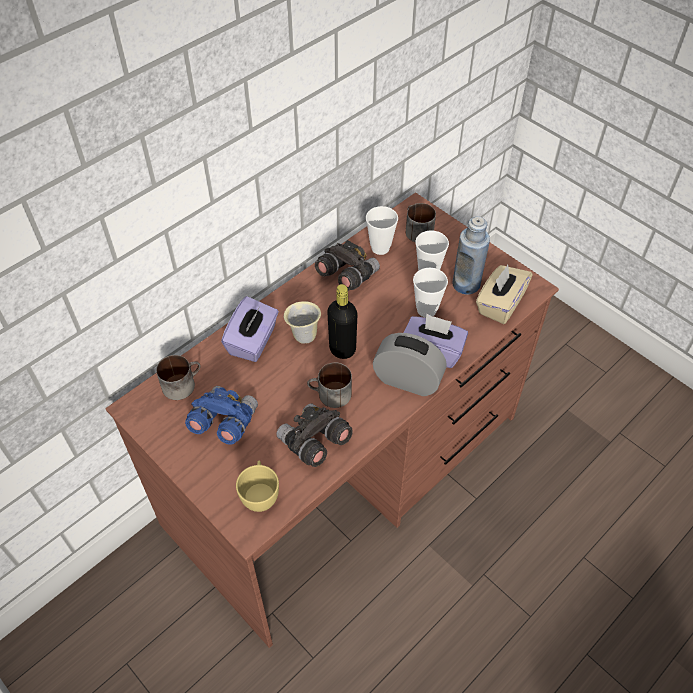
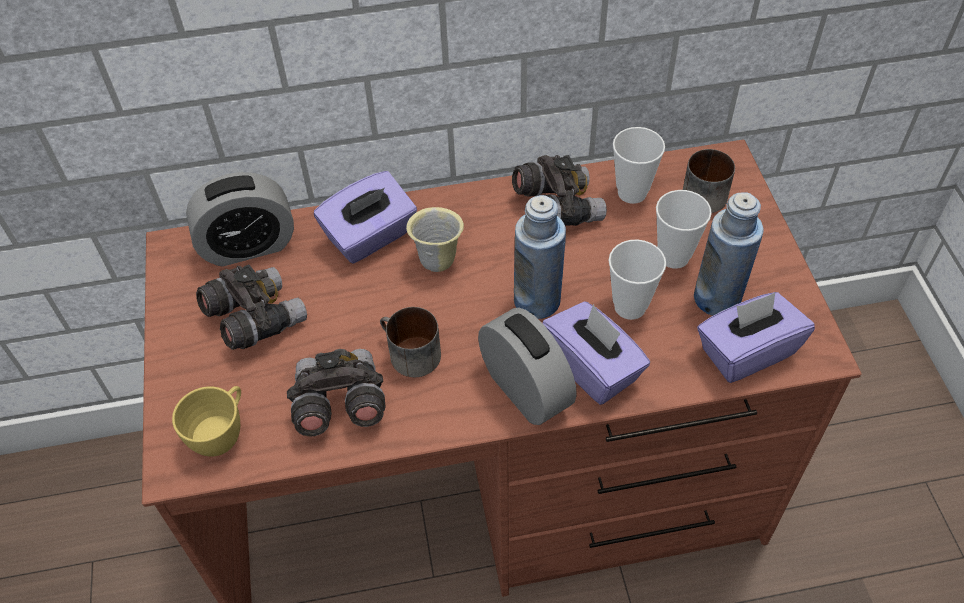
camera: 35 degrees right, 0 degrees up
(182, 383) = (248, 246): mug -> alarm clock
(223, 422) = (255, 319): blue binoculars -> grey binoculars
(342, 349) = (473, 302): black bottle -> none
(376, 331) = (537, 301): none -> blue bottle
(500, 304) = (746, 351): beige tissue box -> purple tissue box

